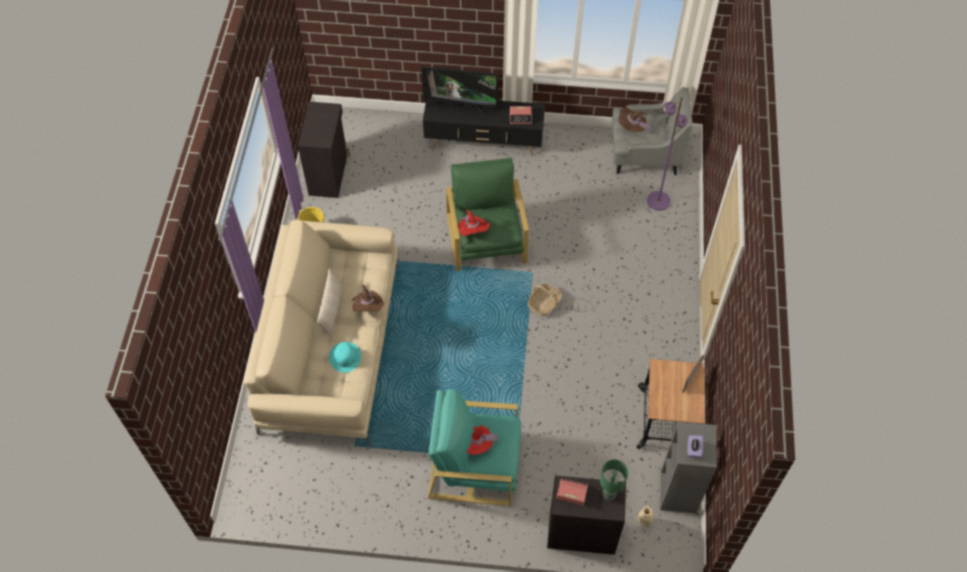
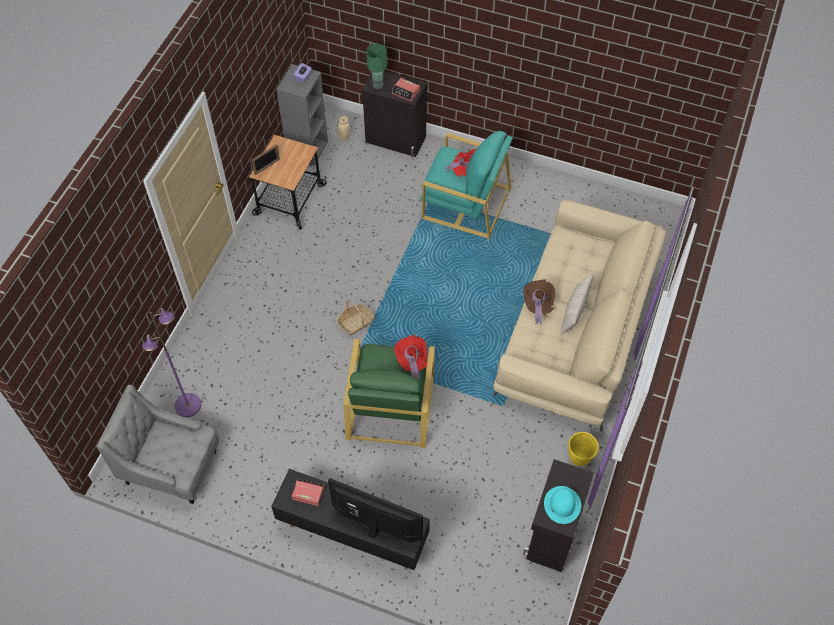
camera: 165 degrees left, 0 degrees up
(345, 357) = (567, 264): turquoise hat -> turquoise hat (562, 504)
(632, 128) = (183, 449): brown hat -> none

